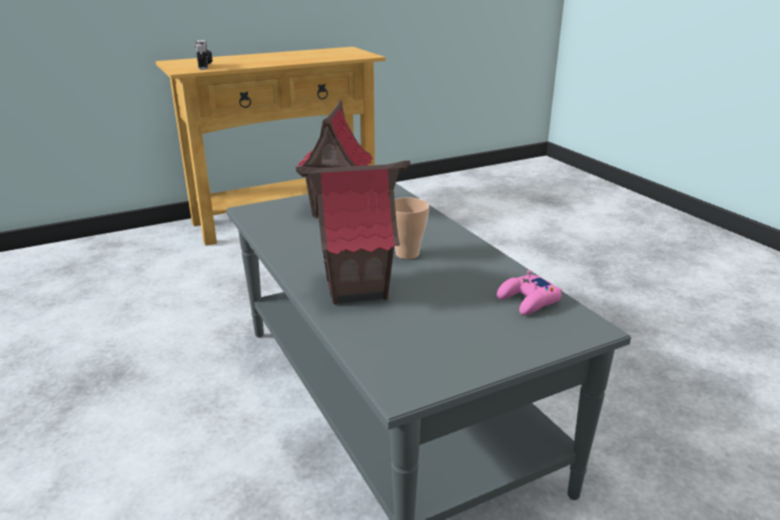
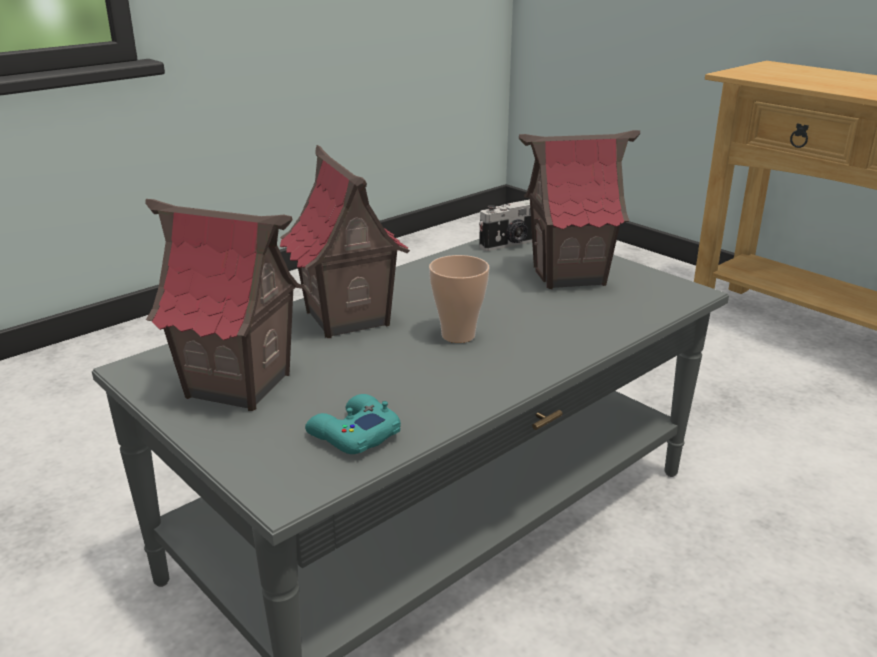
camera: 75 degrees right, 0 degrees up
(205, 66) = (774, 75): camera -> camera (511, 244)
(452, 340) = (238, 386): none -> toy house
(528, 301) = (353, 434): pink game controller -> turquoise game controller

